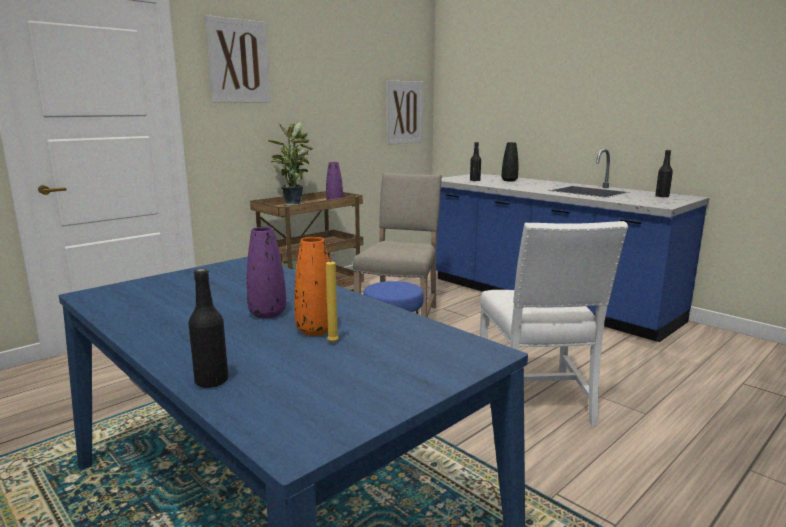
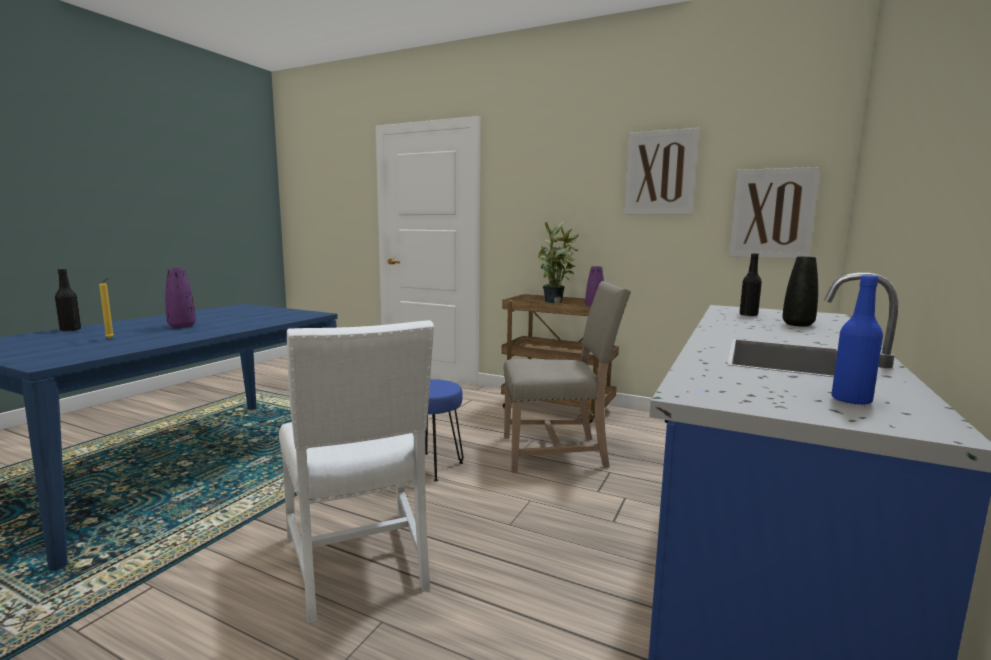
camera: 70 degrees right, 5 degrees down
(238, 61) = (532, 165): picture -> picture (660, 173)
(316, 330) = (138, 334): orange vase -> none
(537, 400) = (359, 563): white chair -> white chair turned 90 degrees counterclockwise
(662, 196) = (851, 400): black bottle -> blue bottle

